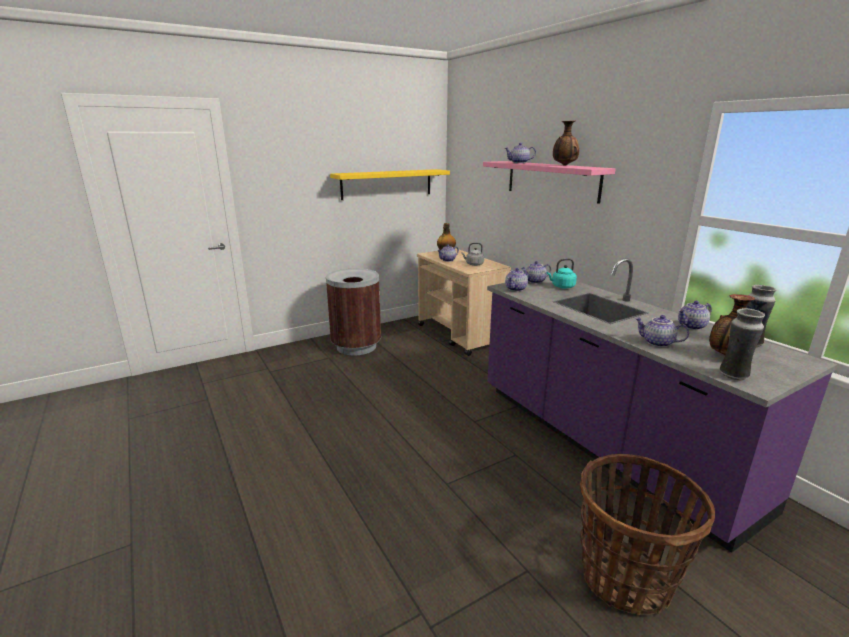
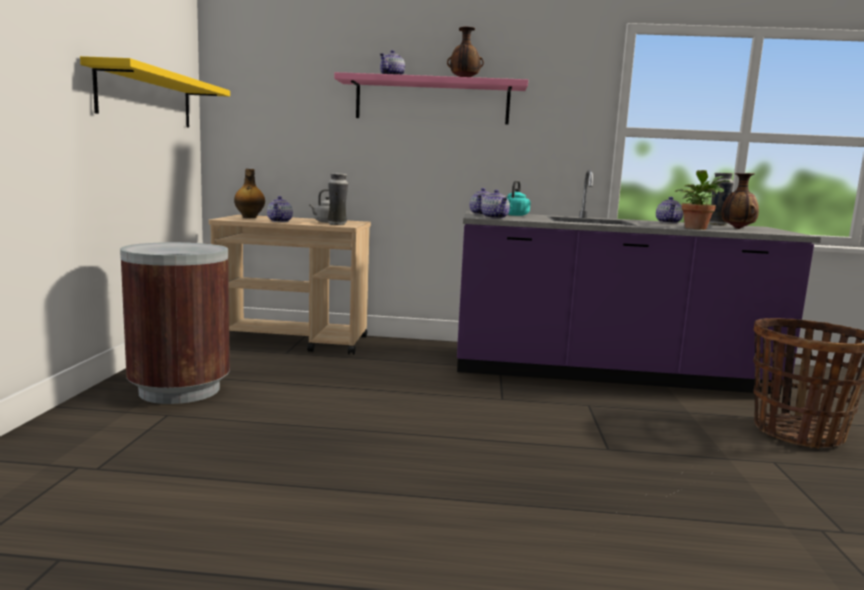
camera: 55 degrees left, 10 degrees down
(657, 343) = (696, 228): teapot -> potted plant
(733, 376) = (775, 233): vase -> vase (337, 224)

